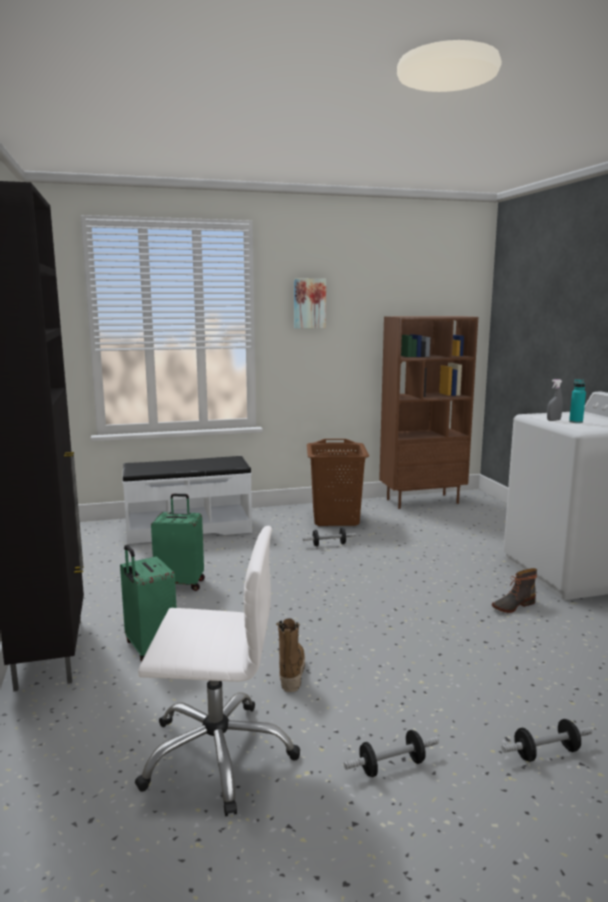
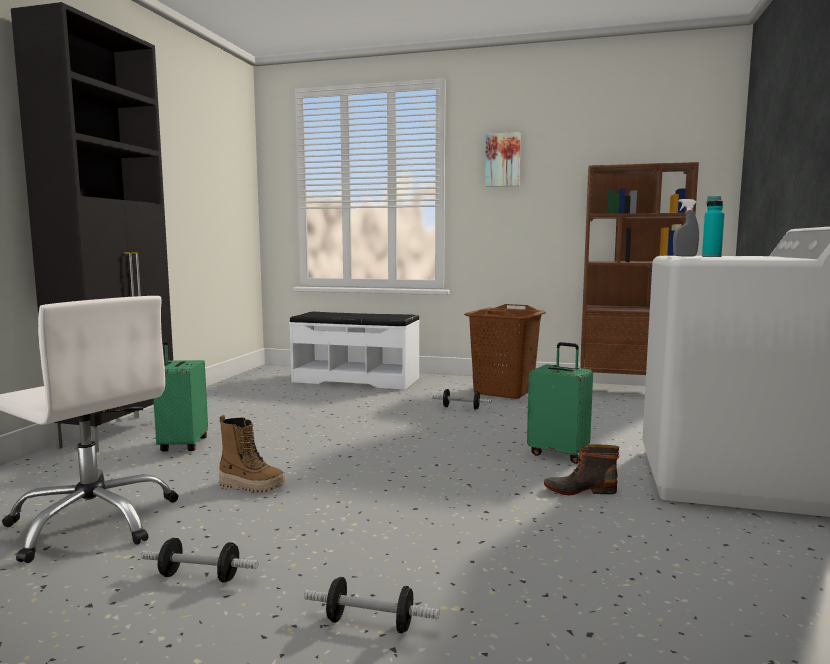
camera: 30 degrees right, 5 degrees down
(181, 584) = (282, 412): green suitcase -> green suitcase (559, 454)
(291, 672) = (252, 486): boot -> boot turned 75 degrees clockwise

